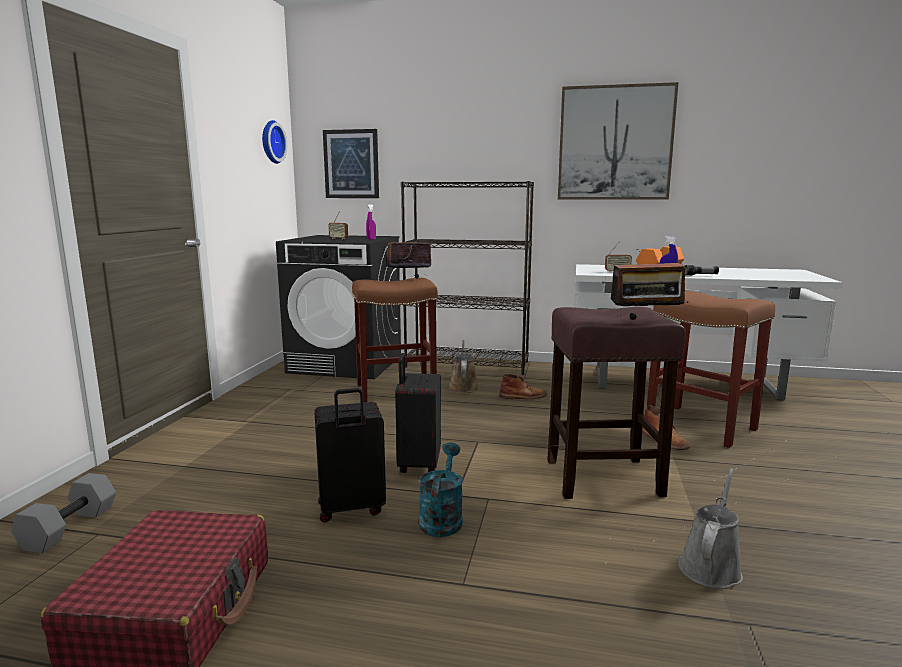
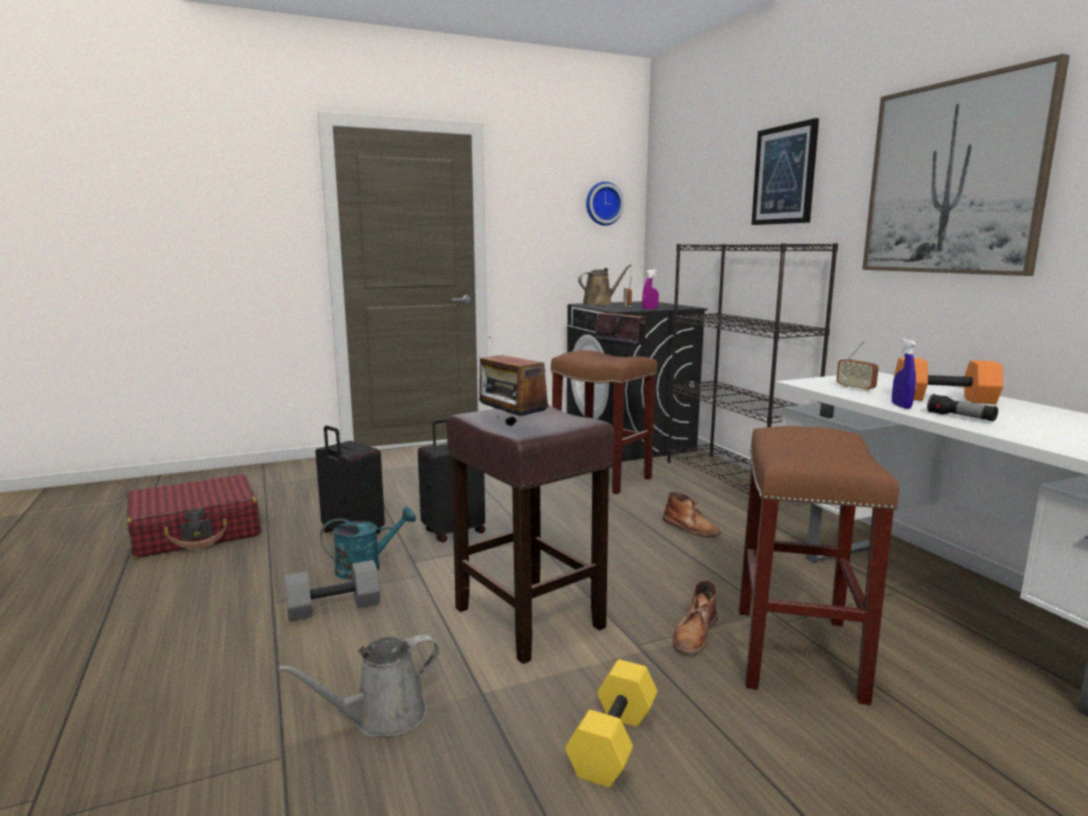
camera: 55 degrees right, 0 degrees up
(69, 527) = (266, 478): grey dumbbell -> grey dumbbell (334, 606)
(351, 164) = (681, 223): picture -> picture (784, 175)
(463, 387) = (663, 497): brown watering can -> brown watering can (600, 304)
(710, 566) = (382, 717): grey watering can -> grey watering can turned 150 degrees clockwise
(770, 496) = (614, 743): none -> yellow dumbbell

